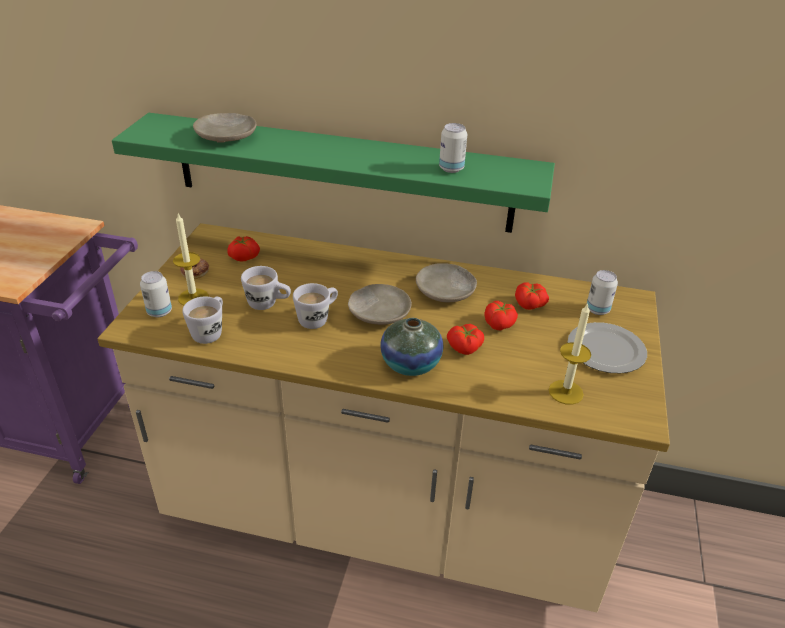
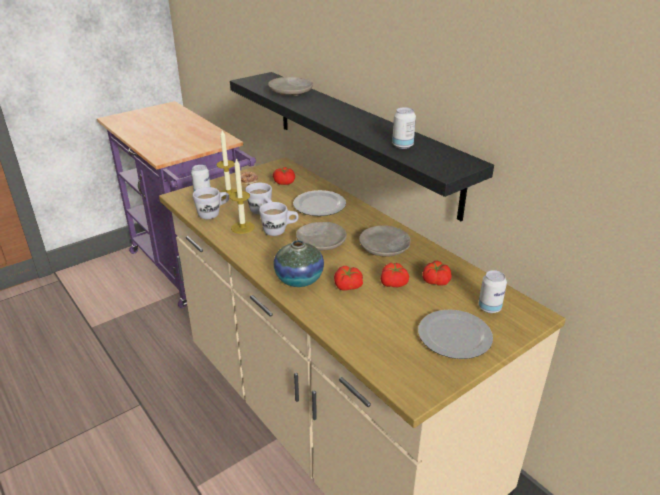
camera: 40 degrees right, 5 degrees down
(320, 270) = (318, 205): none -> plate
(342, 173) = (361, 139): green shelf -> black shelf
(565, 392) = (381, 346): candle -> candle (242, 227)

